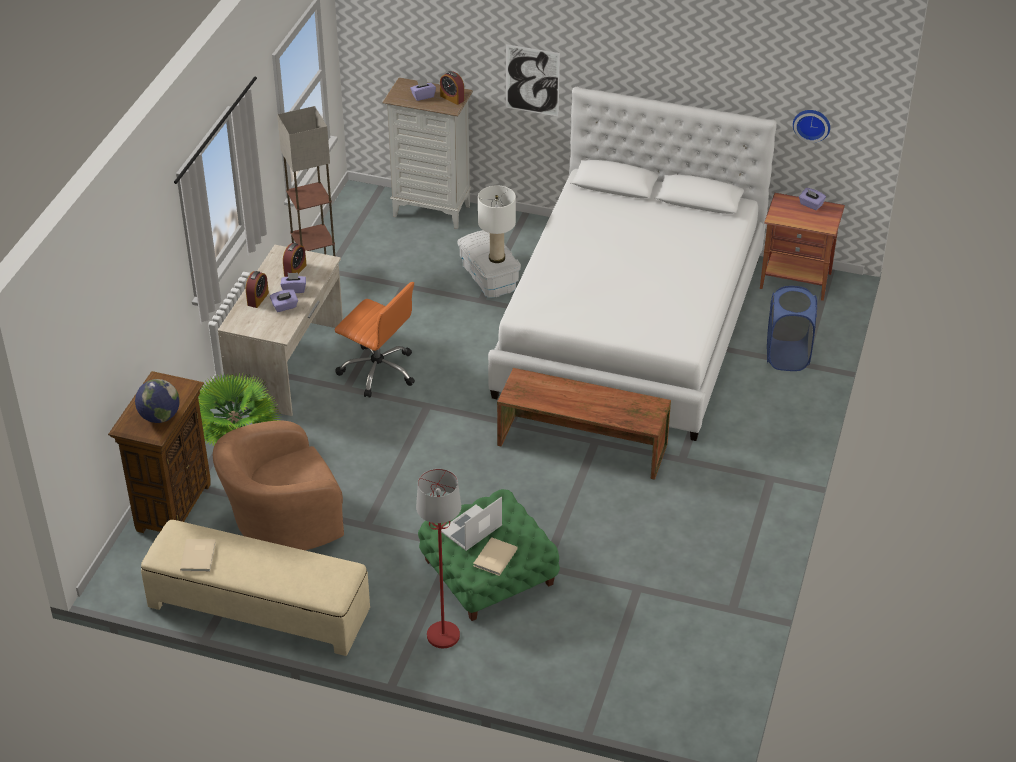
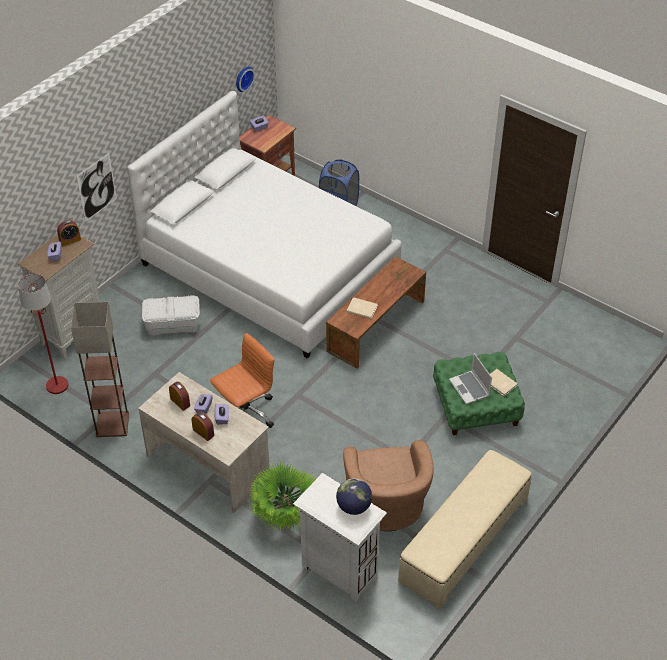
camera: 70 degrees left, 5 degrees up
(173, 506) = (338, 572): brown cabinet -> white cabinet
(199, 556) = (450, 542): beige book -> beige book (362, 308)
(443, 636) = (525, 443): red floor lamp -> red floor lamp (57, 386)
(496, 258) = (183, 304): white table lamp -> none

